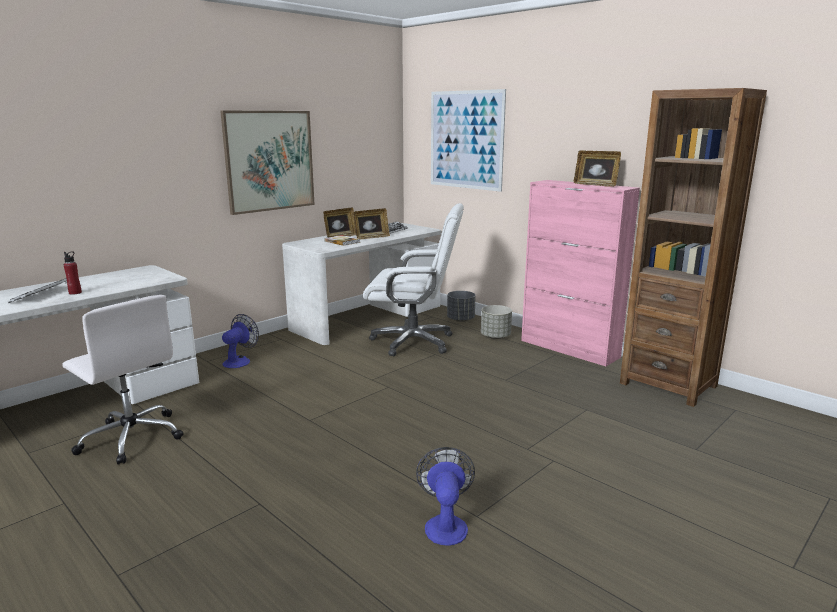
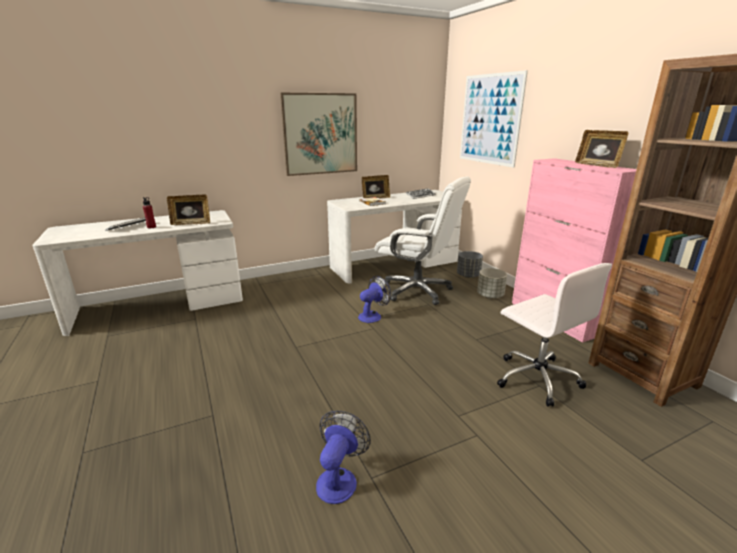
camera: 20 degrees right, 5 degrees up
(131, 437) = (172, 337): white office chair -> white office chair (536, 377)
(240, 361) = (281, 287): fan -> fan (373, 315)
(371, 237) = (399, 200): picture frame -> picture frame (191, 223)

